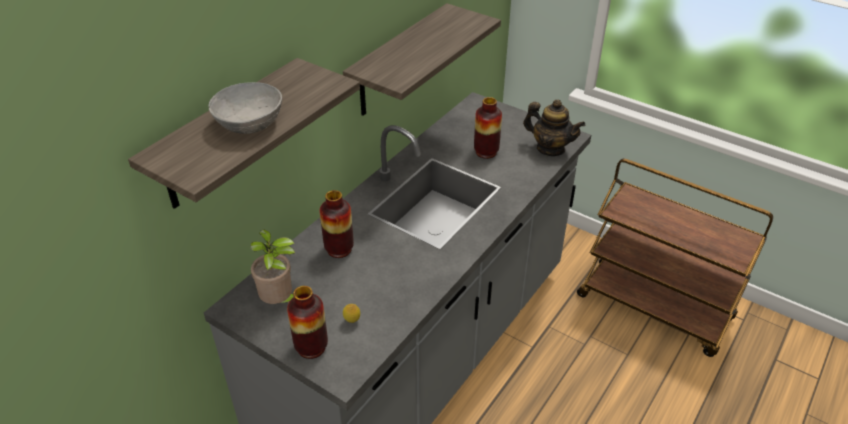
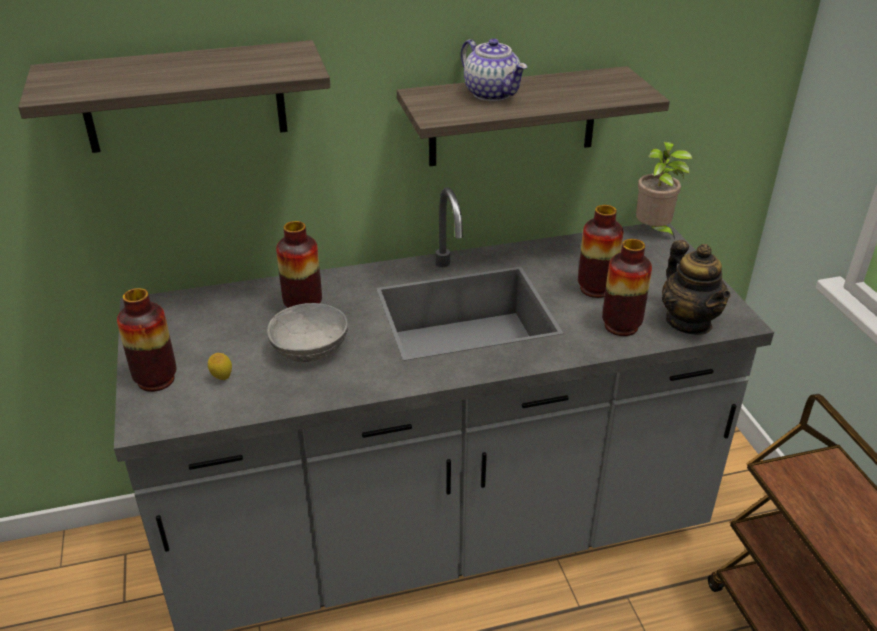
camera: 40 degrees right, 5 degrees down
(251, 123) = (167, 73): grey bowl -> grey bowl (311, 349)
(279, 302) = (187, 324): potted plant -> potted plant (654, 232)
(405, 52) = (493, 94): none -> teapot
(523, 168) = (621, 326): none -> vase

